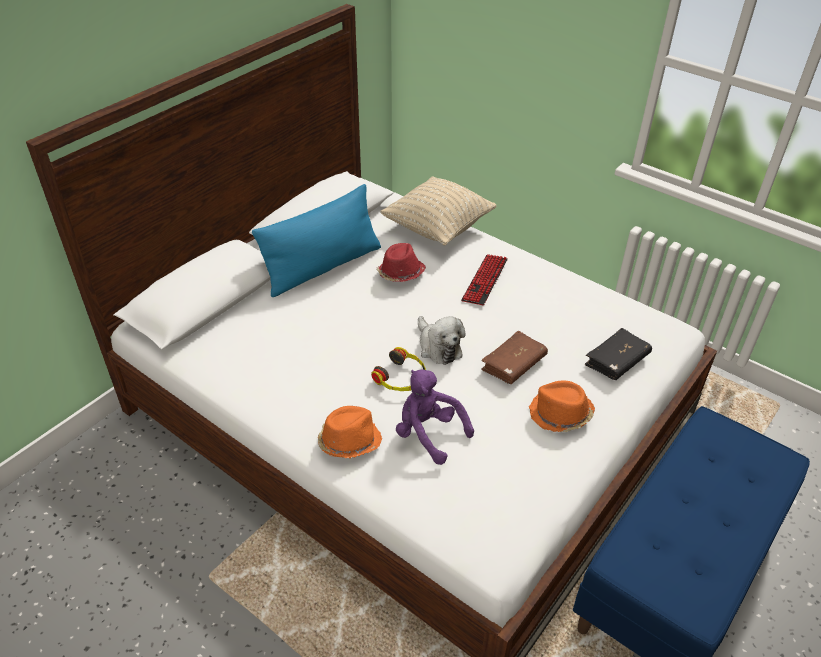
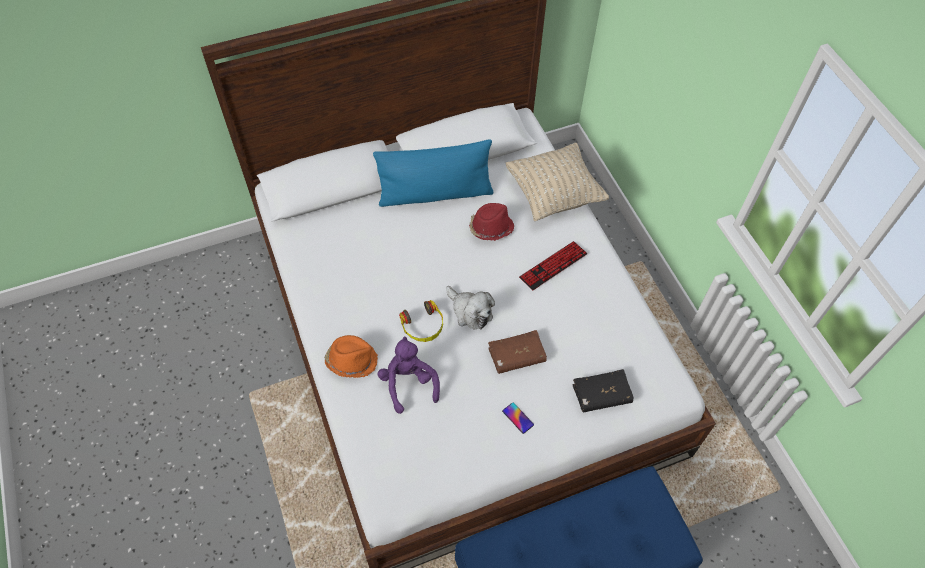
camera: 30 degrees right, 15 degrees up
(438, 347) = (470, 311): plush toy -> plush toy turned 45 degrees counterclockwise
(560, 414) = (518, 418): orange hat -> phone

